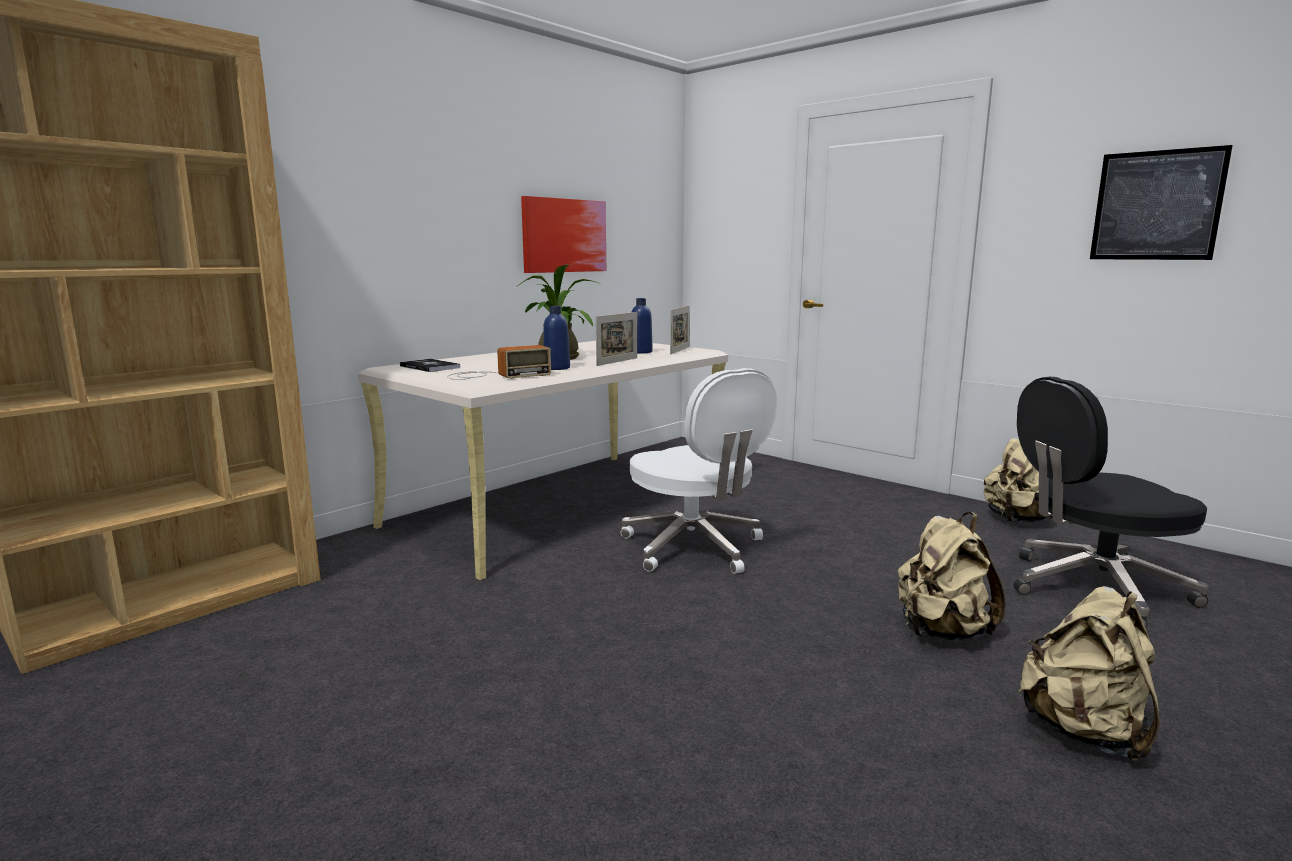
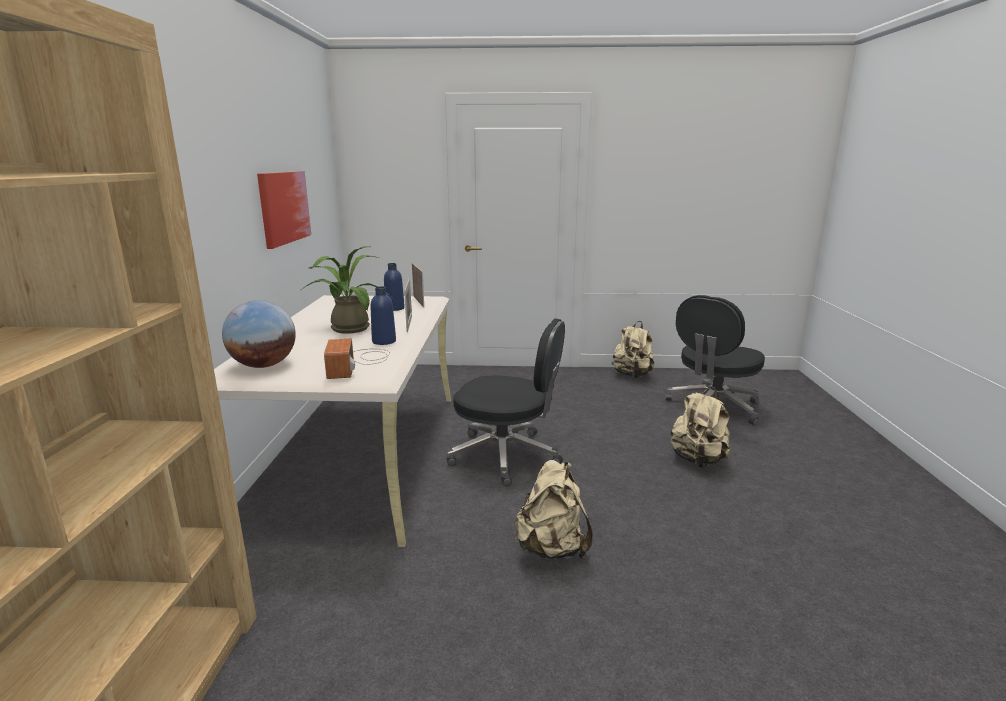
camera: 40 degrees left, 5 degrees up
(430, 367) = (264, 365): book -> globe
(495, 375) = (359, 362): radio -> radio turned 150 degrees clockwise
(694, 548) = (506, 456): white office chair -> black office chair
(1084, 732) = (809, 489): beige backpack -> beige backpack (552, 548)
(1156, 205) = (688, 182): picture -> none

